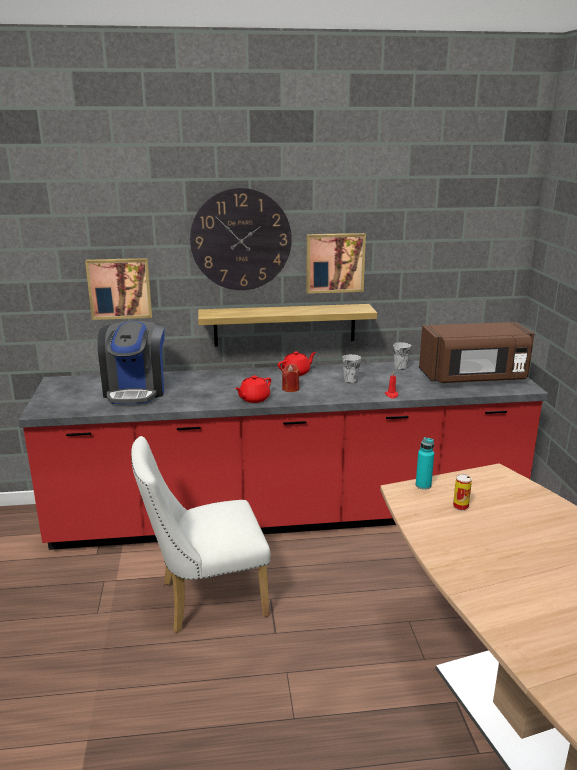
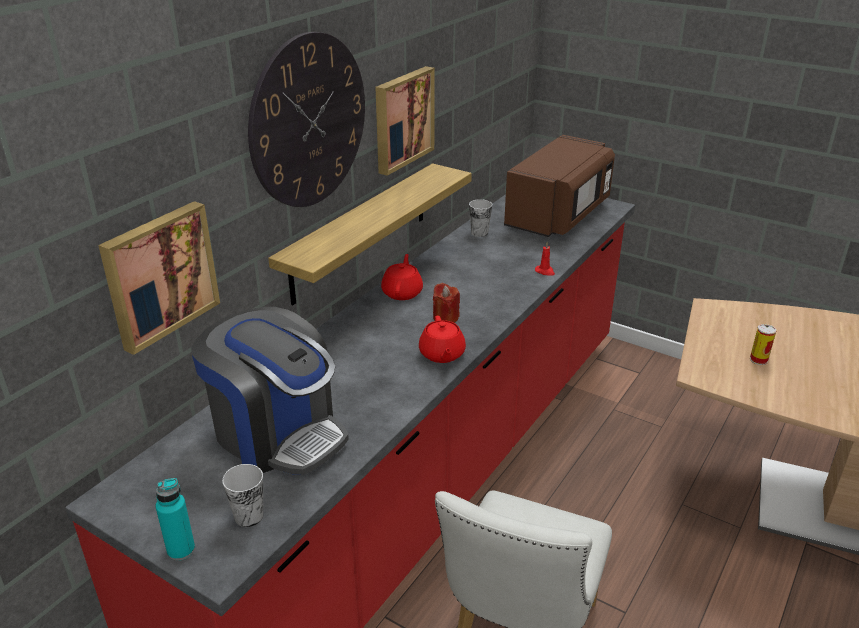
camera: 50 degrees left, 10 degrees up
(350, 381) = (475, 274): cup -> cup (249, 516)
(423, 485) = (701, 357): turquoise bottle -> turquoise bottle (181, 550)

